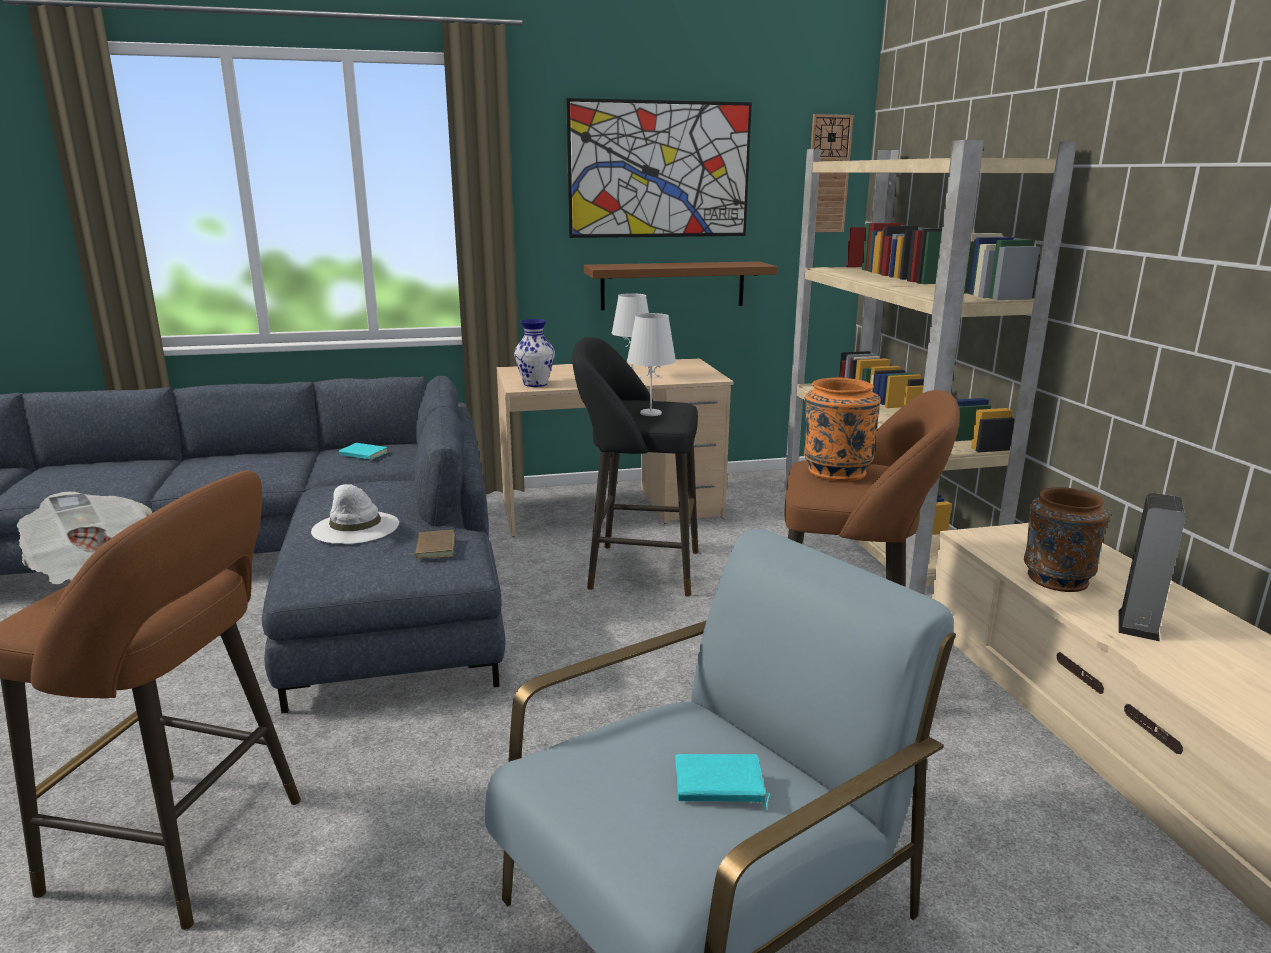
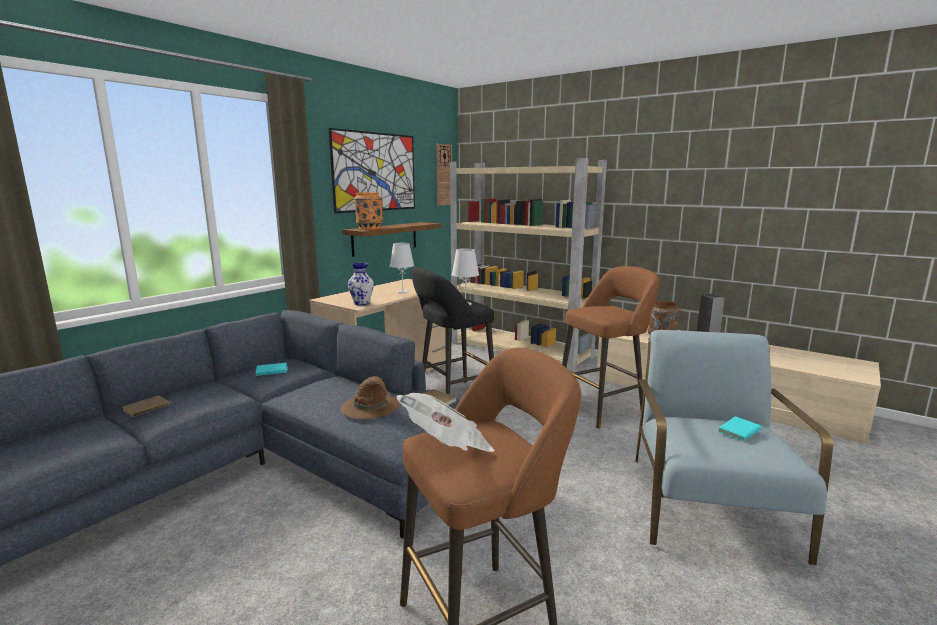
camera: 40 degrees left, 5 degrees down
(199, 462) = (147, 409): none -> brown book
(355, 528) = (371, 406): white hat -> brown hat
(835, 471) = (598, 310): orange vase -> orange vase (369, 228)

